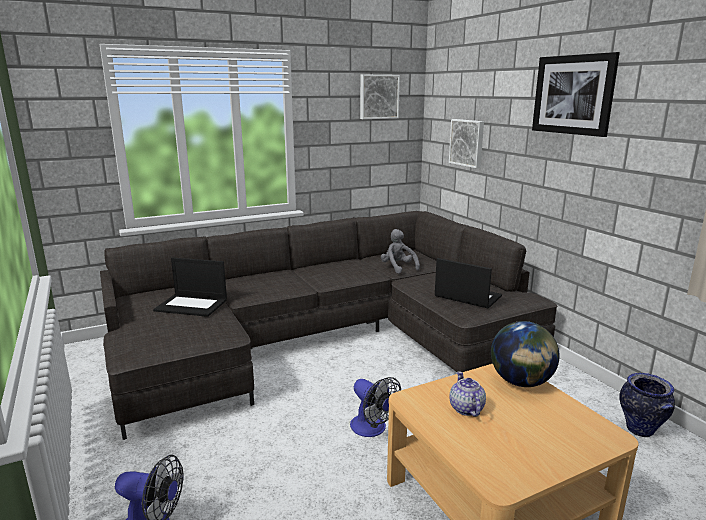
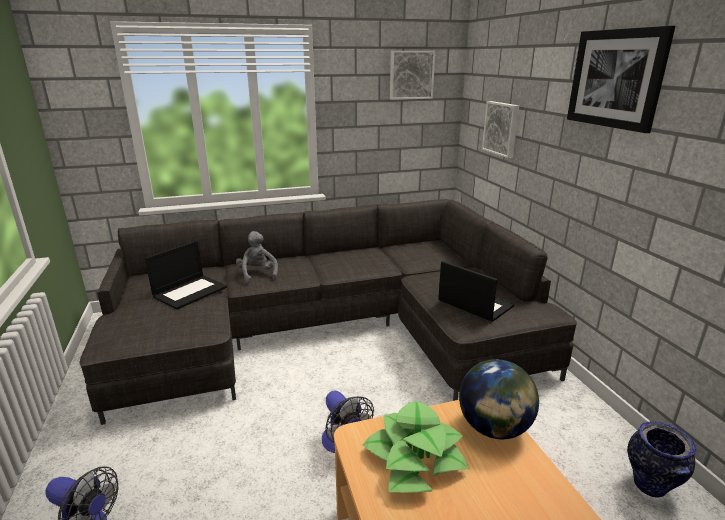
camera: 10 degrees right, 5 degrees up
(192, 305) = (190, 291): laptop -> laptop turned 75 degrees counterclockwise
(398, 268) = (414, 261): grey plush toy -> grey plush toy (258, 274)
(465, 408) = (414, 458): teapot -> potted plant

